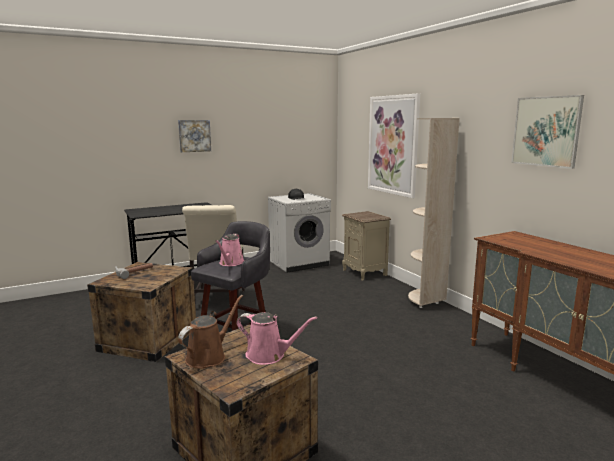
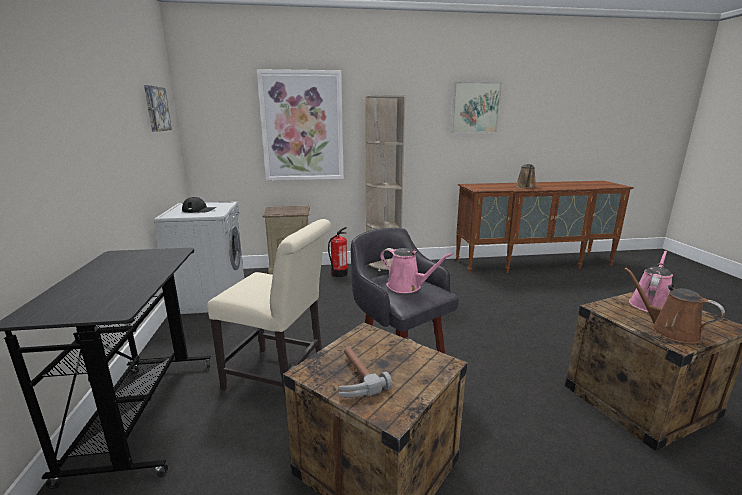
camera: 70 degrees left, 5 degrees up
(194, 136) = (57, 117): picture -> picture (156, 109)
(384, 287) = (339, 274): none -> fire extinguisher
(567, 255) = (526, 187): none -> brown watering can

